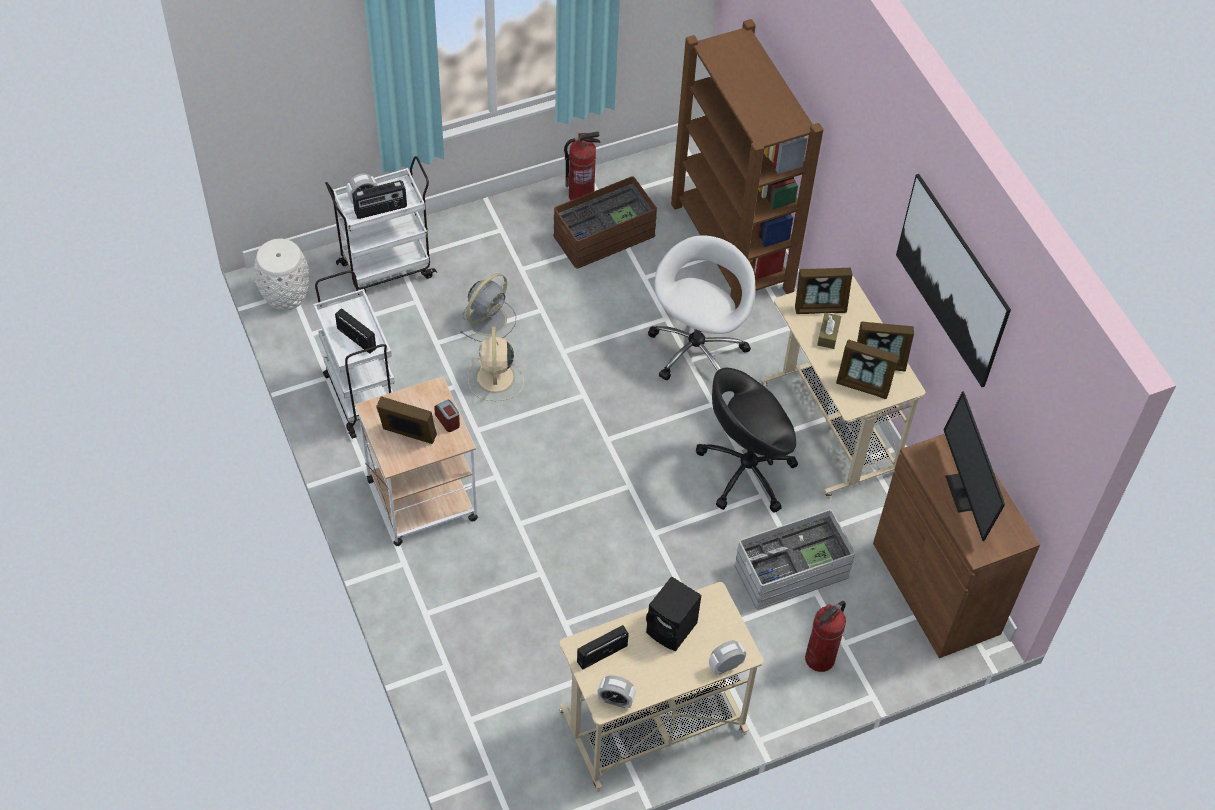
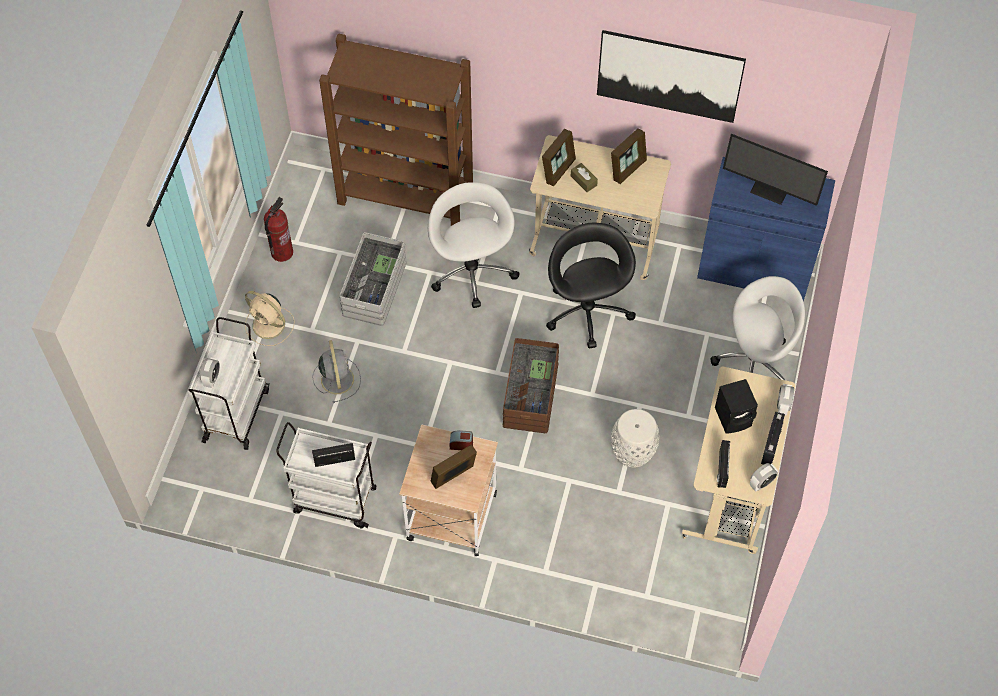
camera: 50 degrees left, 5 degrees up
(285, 295) = (199, 494): white stool -> white stool (632, 451)
(381, 210) = (232, 373): radio -> radio (771, 445)
(495, 378) = (391, 407): beige fan -> beige fan (270, 325)
(604, 236) = (328, 261): brown storage box -> brown storage box (531, 394)
(744, 472) = (587, 311): black office chair -> black office chair turned 150 degrees clockwise
(792, 571) = (682, 336): grey storage box -> grey storage box (375, 288)
(820, 658) = (755, 364): fire extinguisher -> white office chair
(863, 385) = (637, 189): picture frame -> none
(936, 588) = (754, 267): brown cabinet -> blue cabinet

